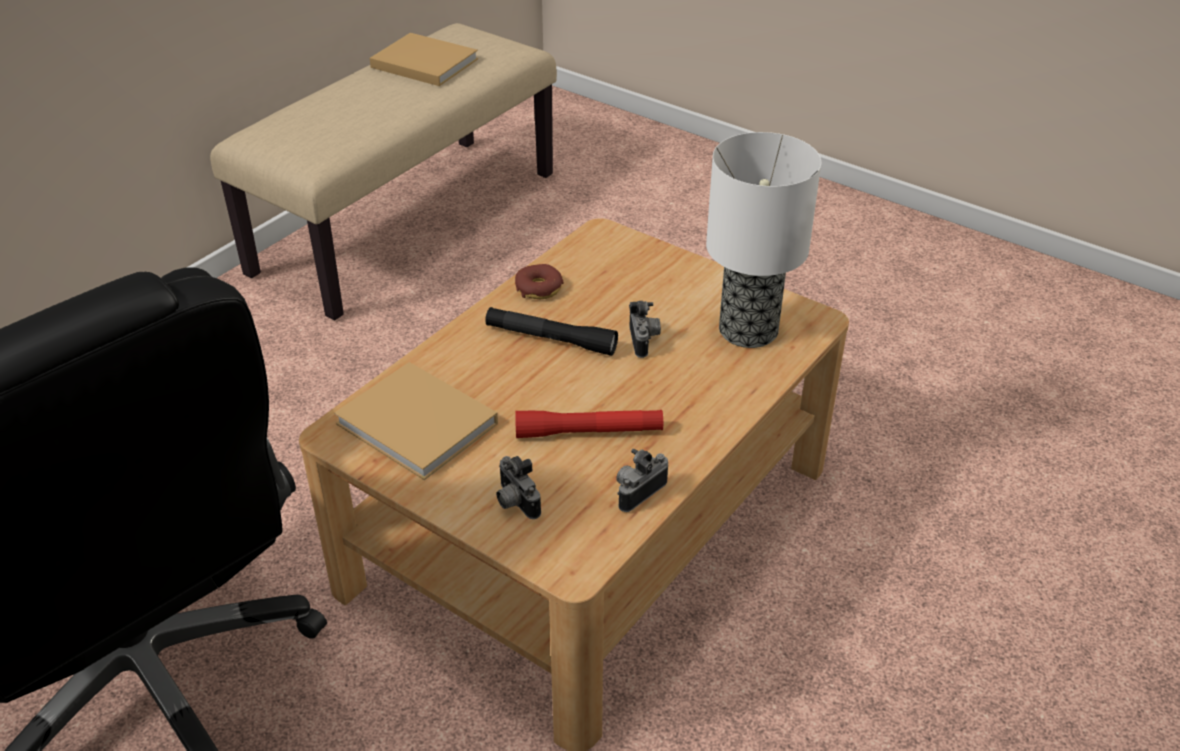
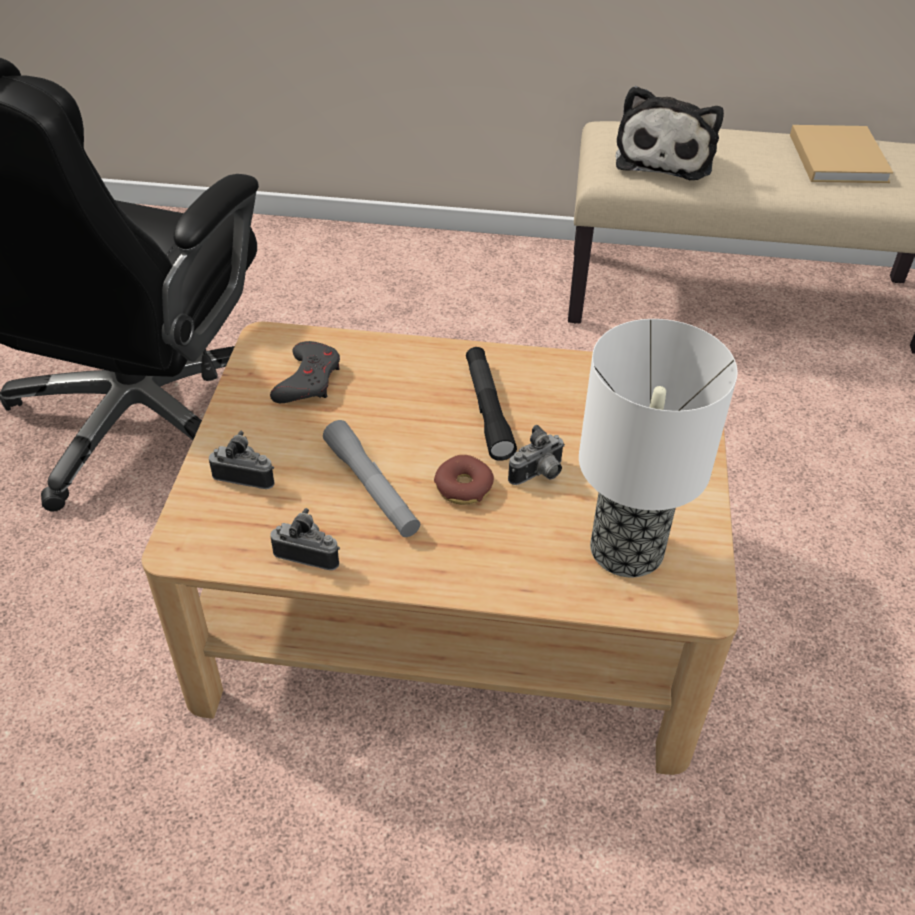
camera: 60 degrees right, 5 degrees up
(328, 129) = (665, 157): none -> plush toy
(420, 426) = (308, 380): beige book -> grey game controller
(514, 502) = (246, 476): camera -> camera turned 75 degrees clockwise
(539, 288) = (558, 372): donut -> donut (464, 487)
(589, 432) = (371, 488): red flashlight -> grey flashlight

